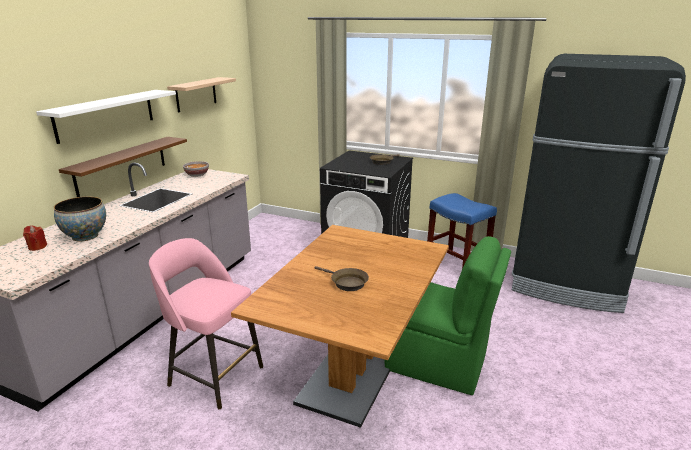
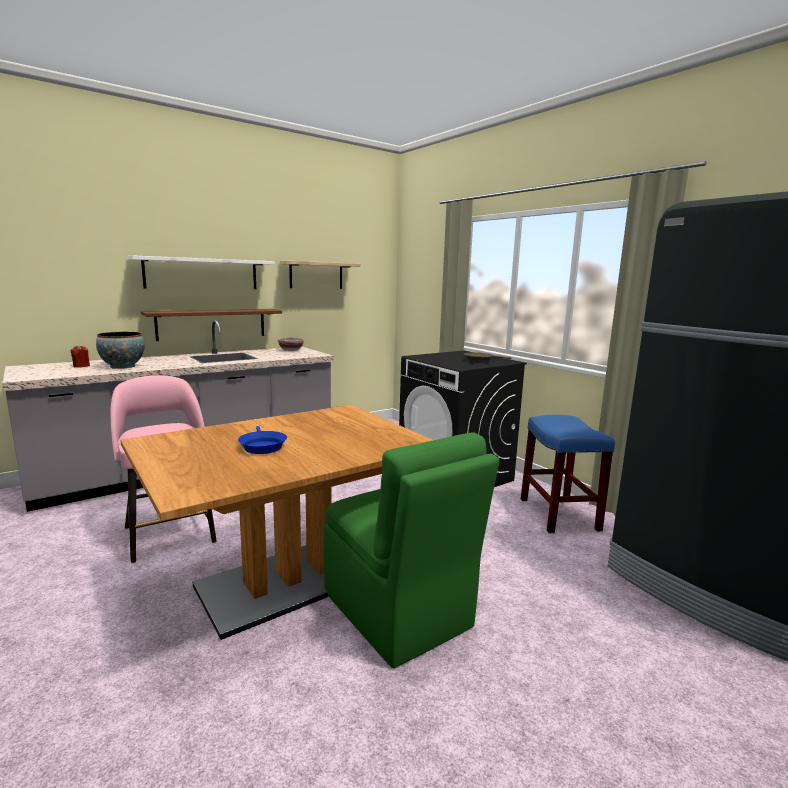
camera: 30 degrees right, 10 degrees down
(346, 283) = (262, 446): brown frying pan -> blue frying pan

